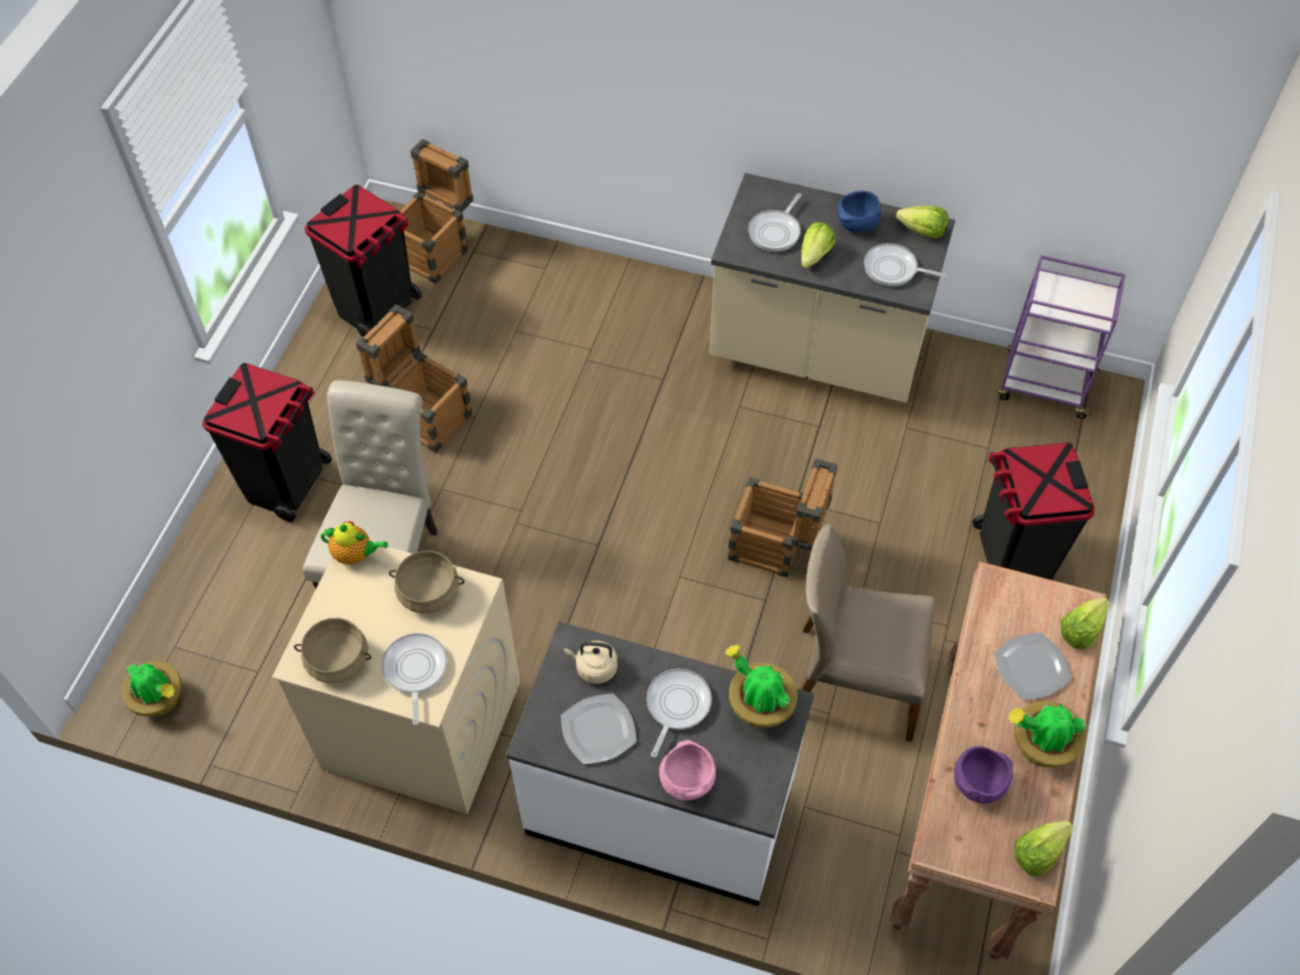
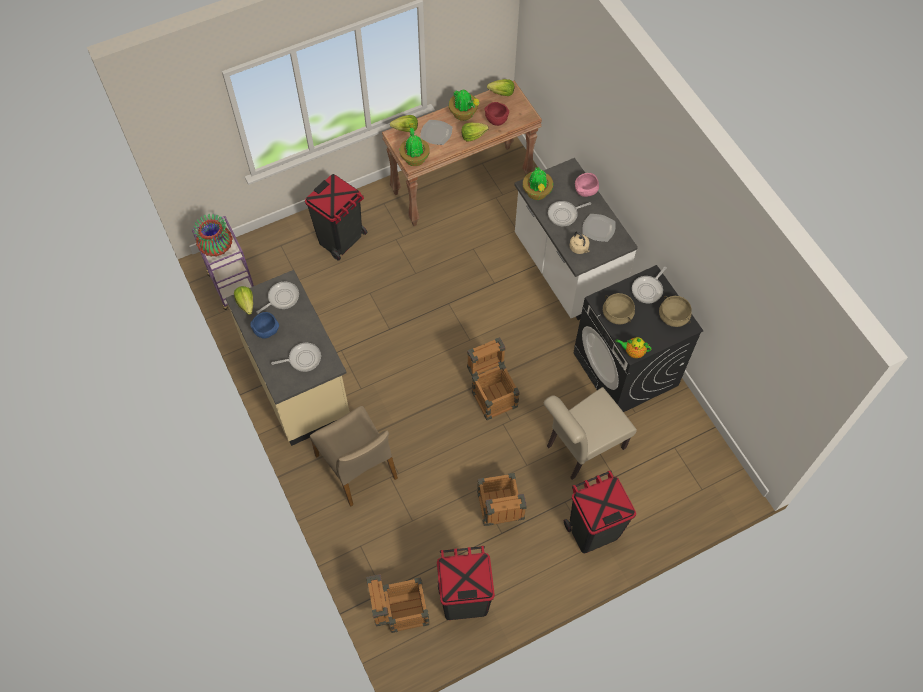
camera: 135 degrees left, 5 degrees up
(160, 700) = (724, 469): potted plant -> potted plant (414, 157)
(355, 555) = (633, 352): teapot -> teapot turned 45 degrees counterclockwise
(420, 725) = (626, 369): beige washing machine -> black washing machine
(776, 547) = (420, 318): crate -> crate (492, 394)
(815, 255) = (303, 333): lettuce -> lettuce (473, 136)
(854, 680) = (451, 250): beige chair -> beige chair (357, 467)
(893, 269) = (282, 298): frying pan -> frying pan turned 105 degrees counterclockwise
(978, 783) = (495, 120): purple bowl -> red bowl
(1073, 296) = (217, 247): none -> vase

